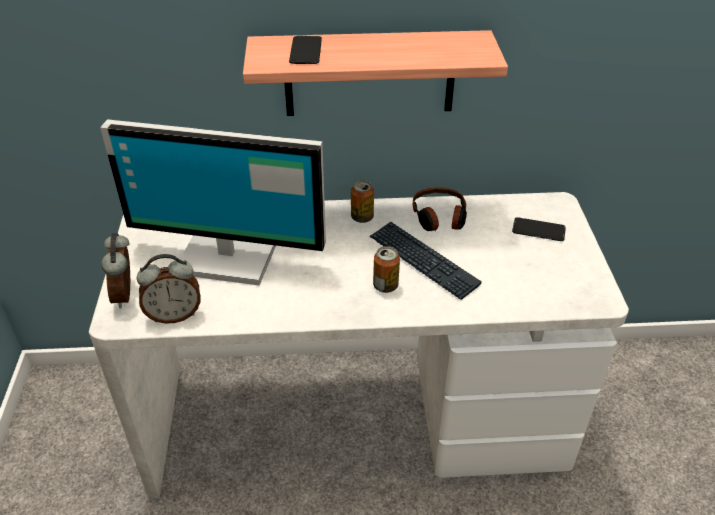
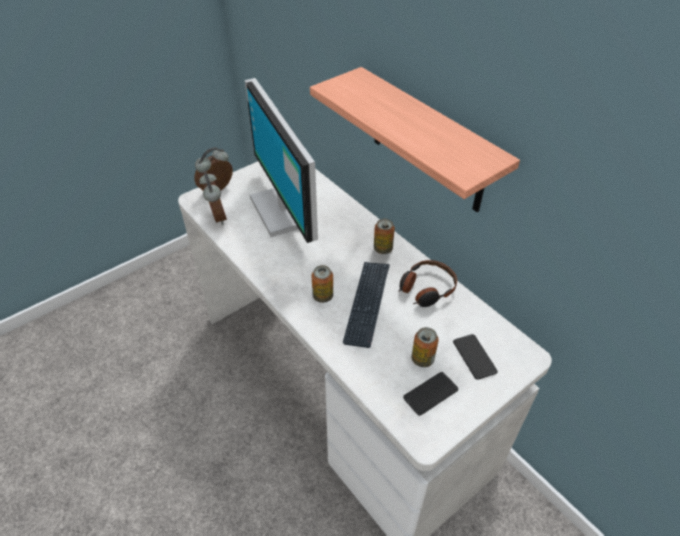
camera: 55 degrees right, 5 degrees up
(174, 315) = (217, 217): alarm clock -> alarm clock turned 150 degrees counterclockwise
(305, 51) = (368, 95): phone -> phone (430, 394)
(517, 260) = (422, 359): none -> can

